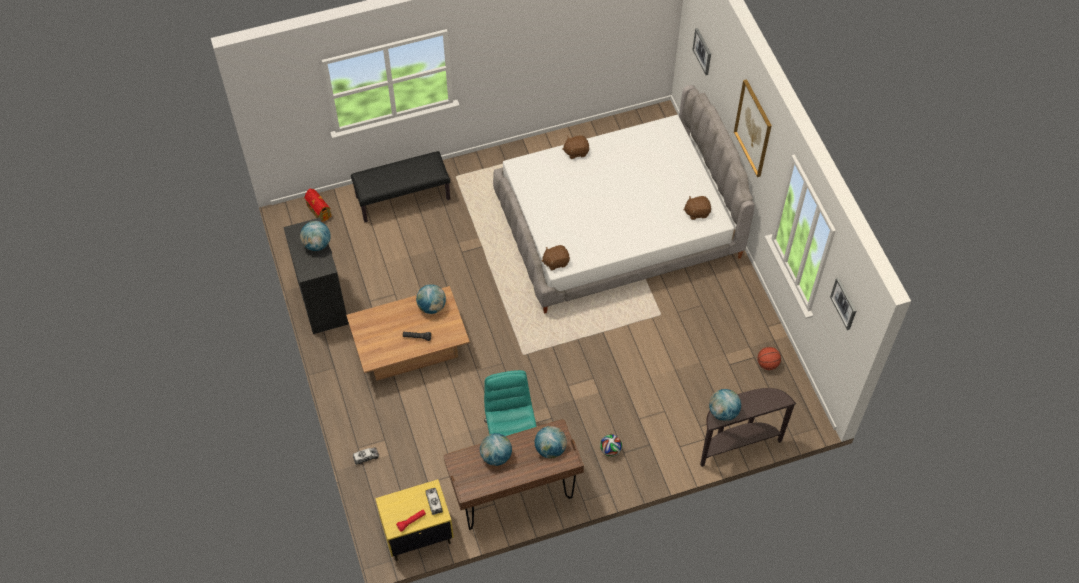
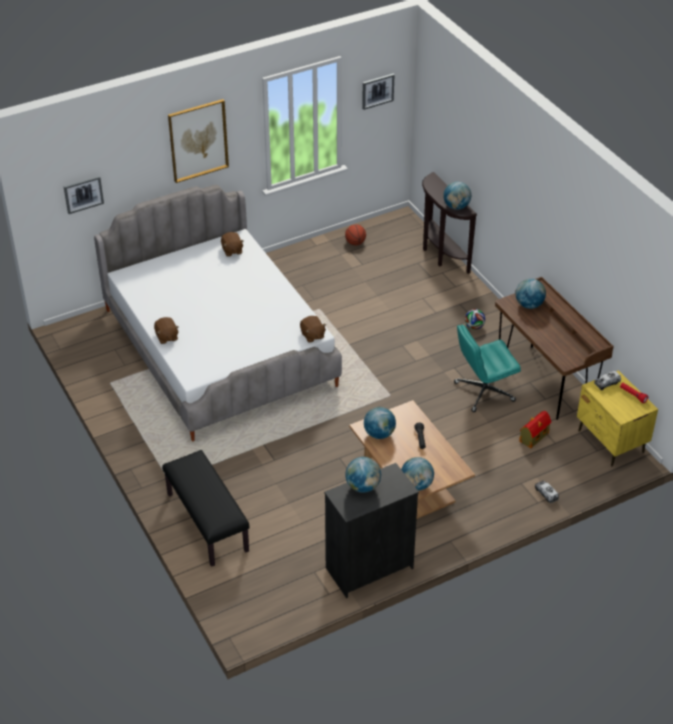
camera: 100 degrees left, 15 degrees down
(319, 210) = (237, 599): toy house -> toy house (533, 437)
(496, 456) = (550, 337): globe -> globe (416, 485)

